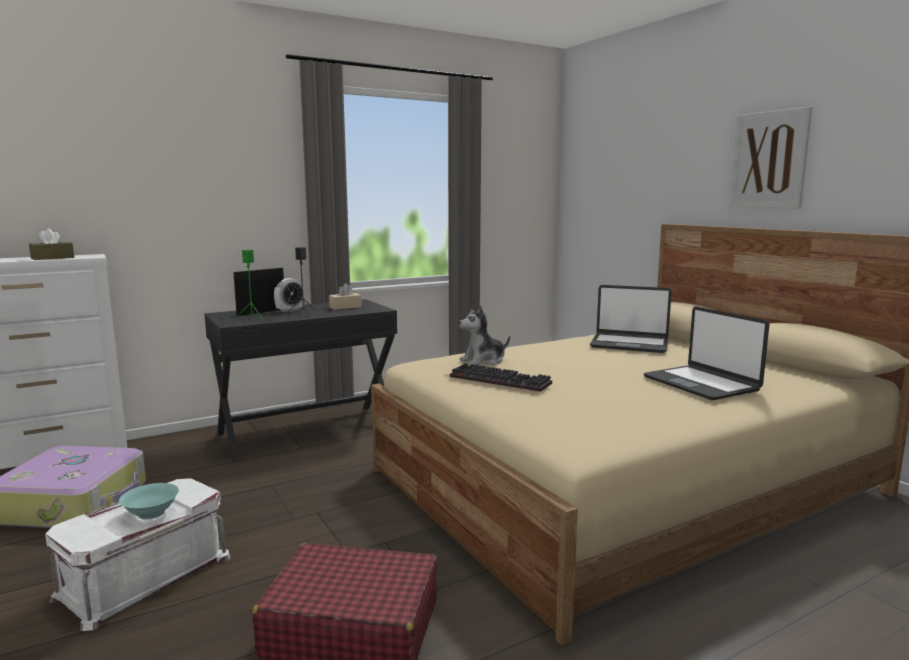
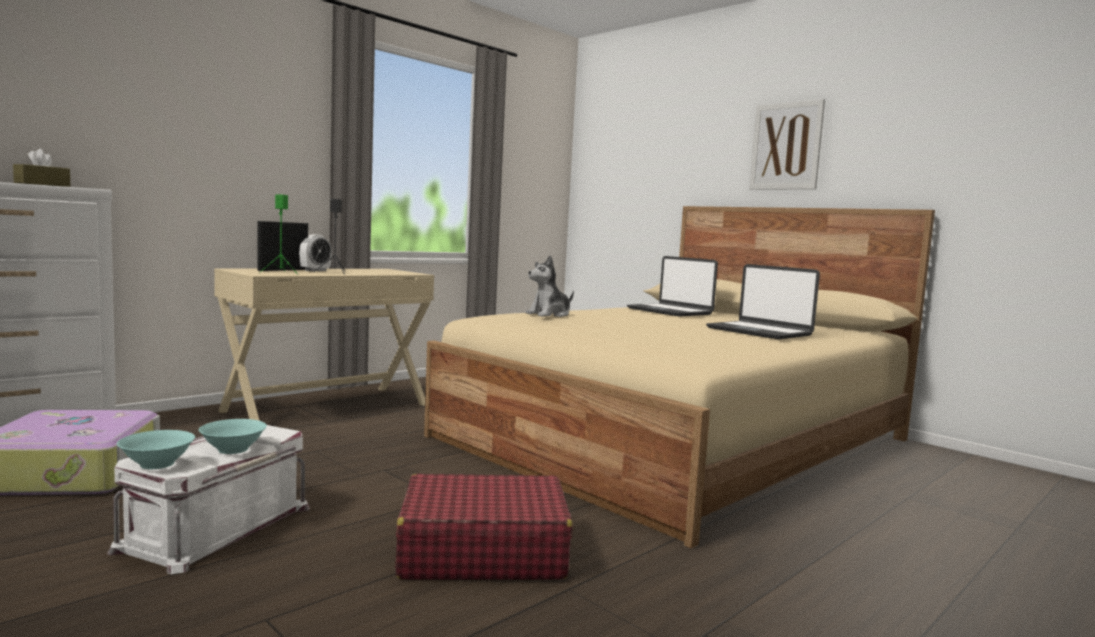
camera: 15 degrees left, 5 degrees down
(76, 532) = (156, 464): none -> turquoise bowl
(307, 430) = (327, 407): black desk -> beige desk
(345, 307) = (374, 271): beige tissue box -> none
(502, 380) = (580, 326): keyboard -> none
(629, 344) = (670, 311): laptop -> laptop turned 45 degrees clockwise

